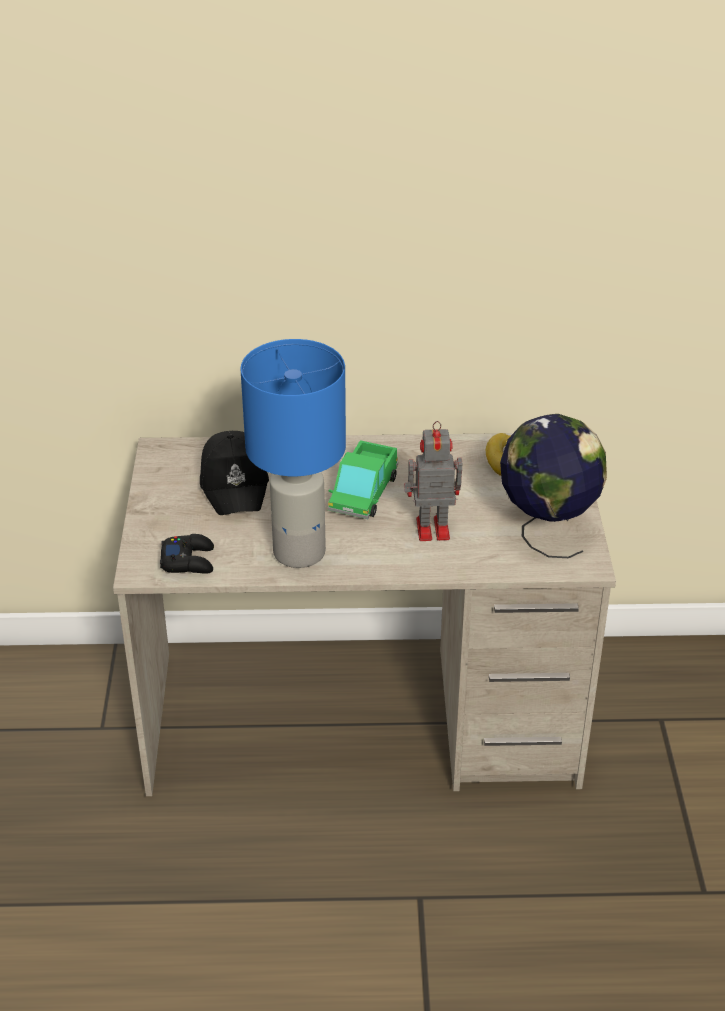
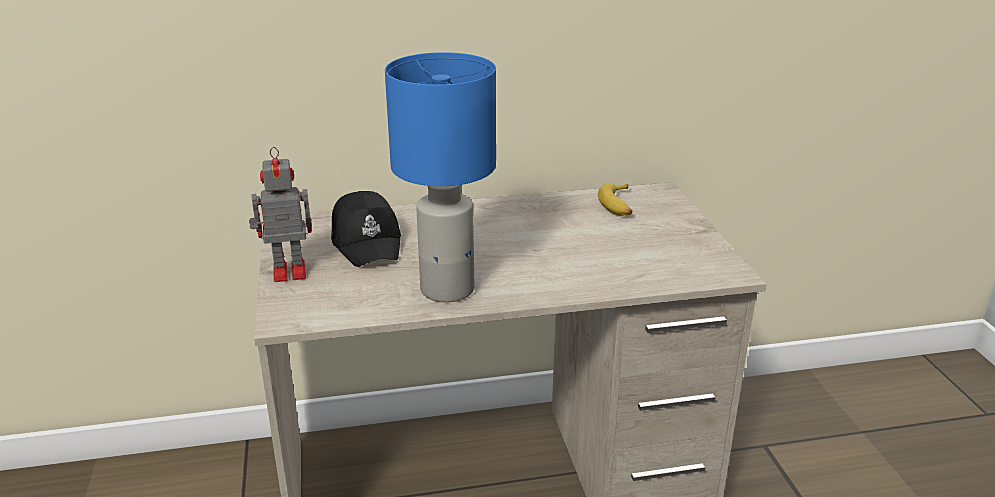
camera: 10 degrees left, 10 degrees down
(188, 560) = (333, 307): black game controller -> none
(363, 493) = (495, 239): toy truck -> none
(430, 529) = (570, 260): toy robot -> toy robot (287, 271)
(546, 531) = (681, 252): globe -> none

